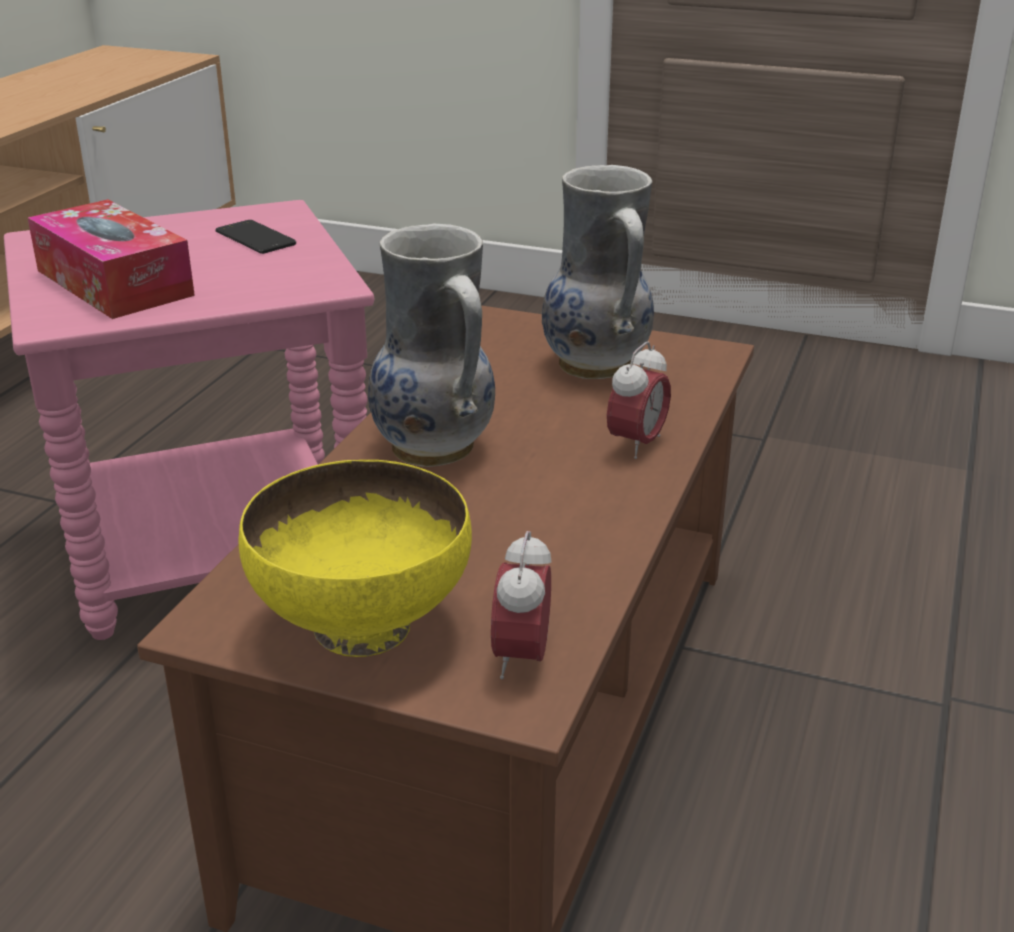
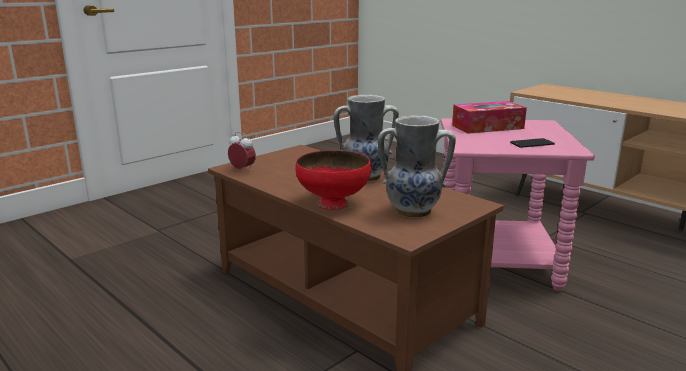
camera: 115 degrees right, 10 degrees down
(361, 629) = (277, 159): yellow bowl -> none
(636, 444) = (334, 203): alarm clock -> red bowl

